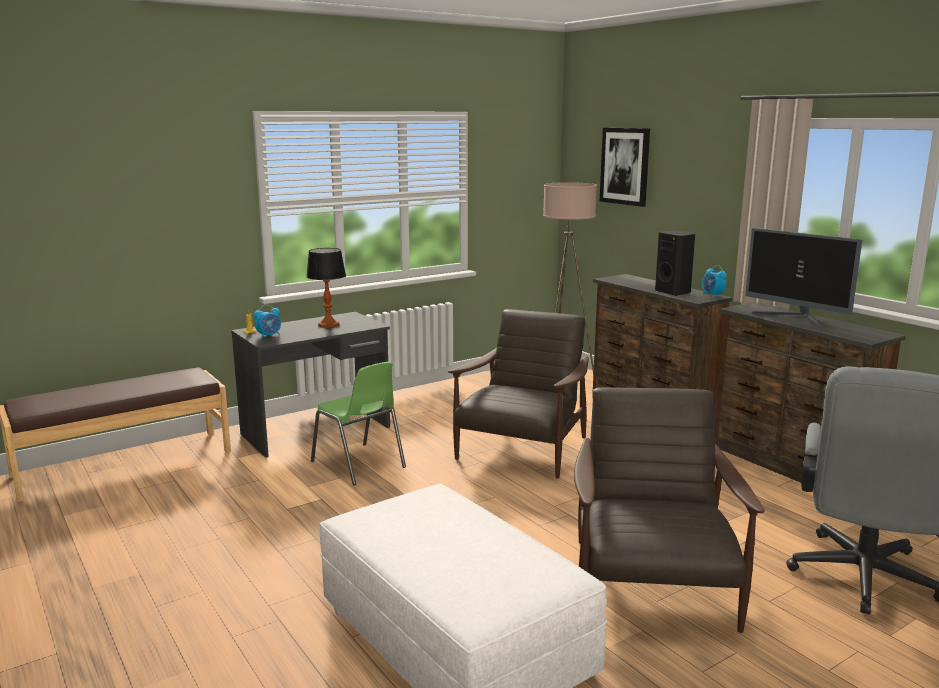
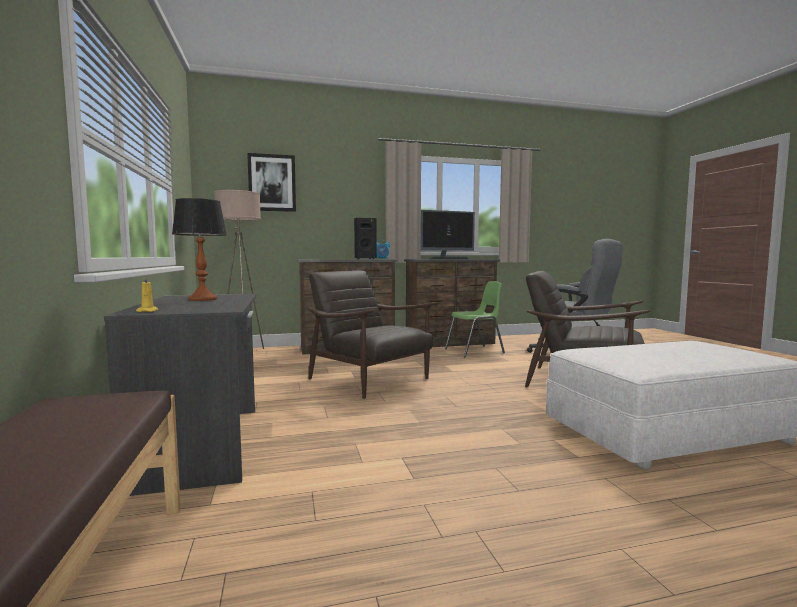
camera: 70 degrees left, 10 degrees down
(269, 336) = (195, 308): alarm clock -> none
(359, 465) = (332, 432): green chair -> green chair (475, 351)

